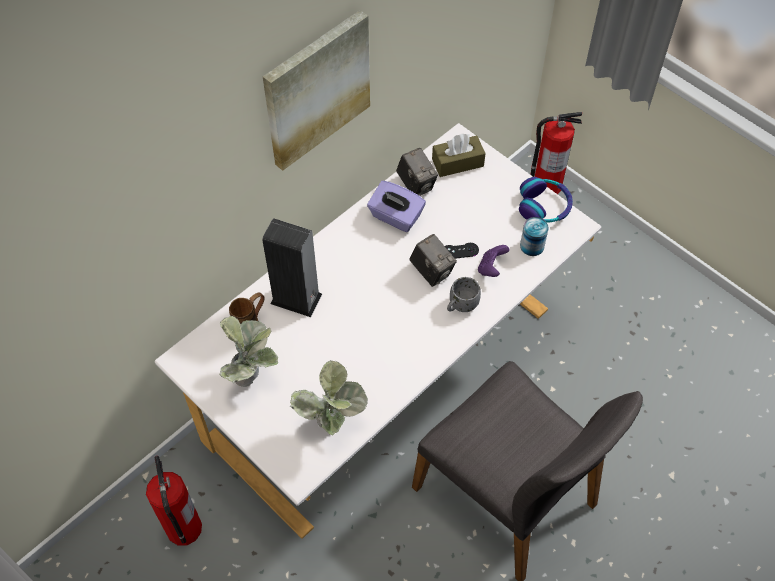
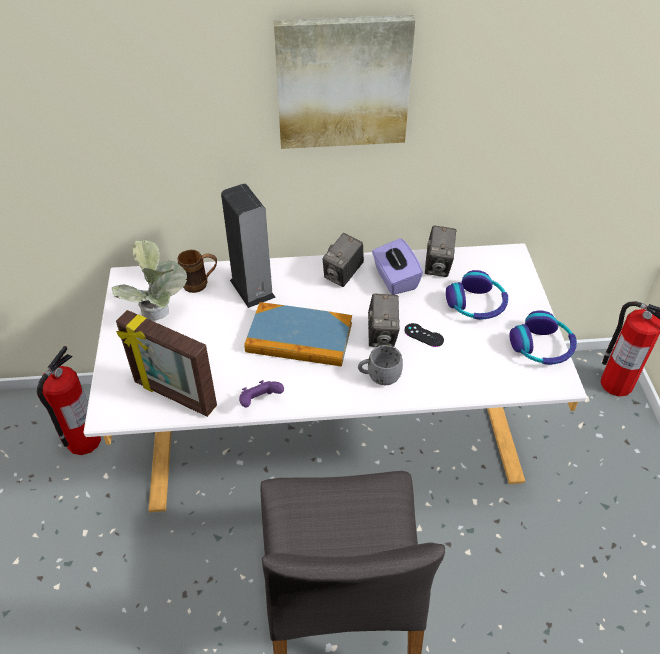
camera: 40 degrees right, 10 degrees down
(332, 426) = (174, 395): potted plant -> picture frame
(354, 239) = (343, 275): none -> camera
(375, 315) = (299, 338): none -> book
(457, 163) = (492, 270): brown tissue box -> none
(472, 200) = (476, 304): none -> headphones
(491, 268) = (438, 365): purple game controller -> purple game controller (260, 401)
(532, 246) = (496, 371): can -> none

